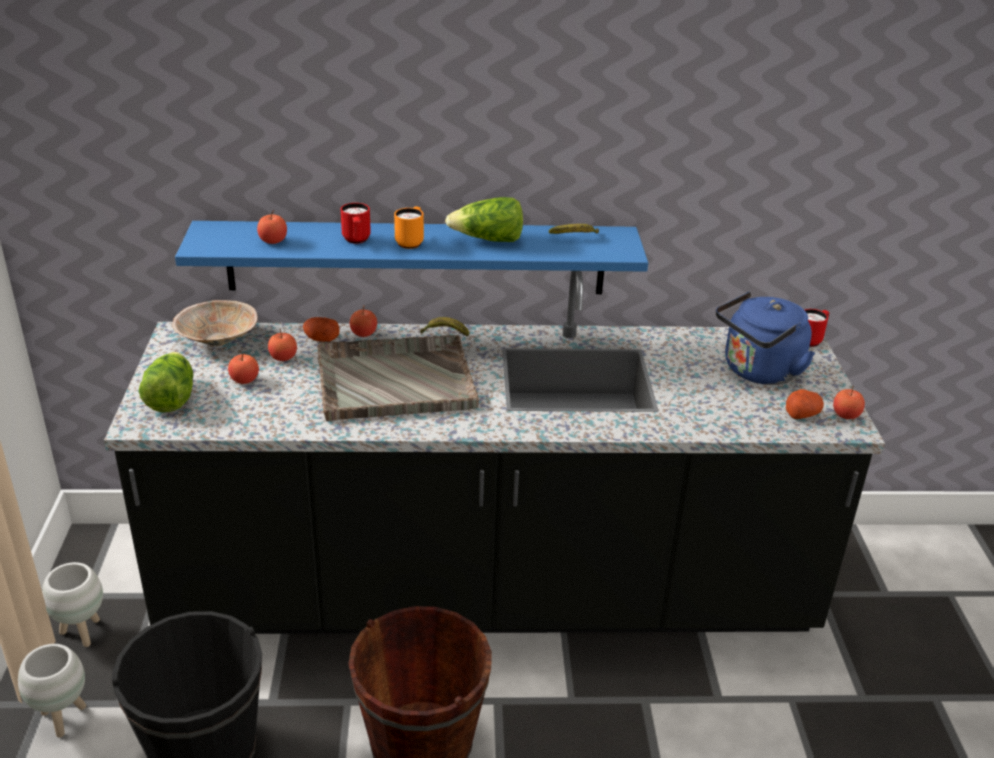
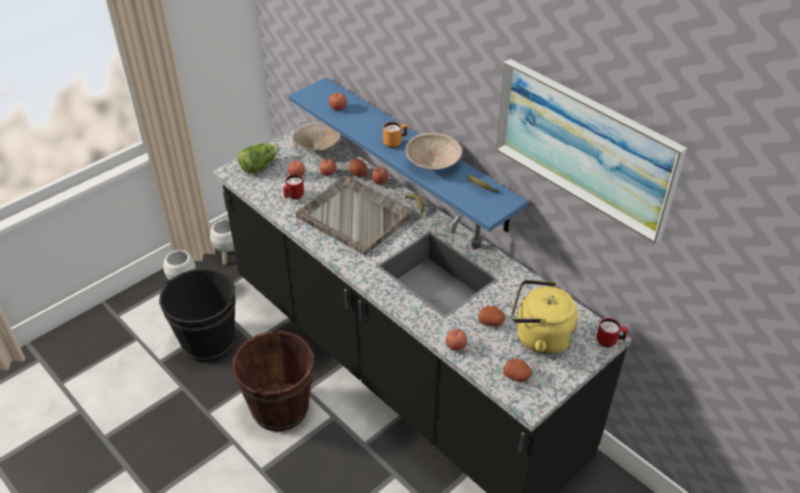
camera: 50 degrees right, 10 degrees up
(356, 241) = (372, 128): red mug -> red mug (293, 197)
(488, 240) = (433, 163): lettuce -> beige bowl
(701, 386) = (491, 322): none -> potato
(727, 99) = (584, 147): none -> picture
(758, 372) = (539, 336): blue kettle -> yellow kettle
(846, 415) = (541, 395): apple -> apple (456, 346)

